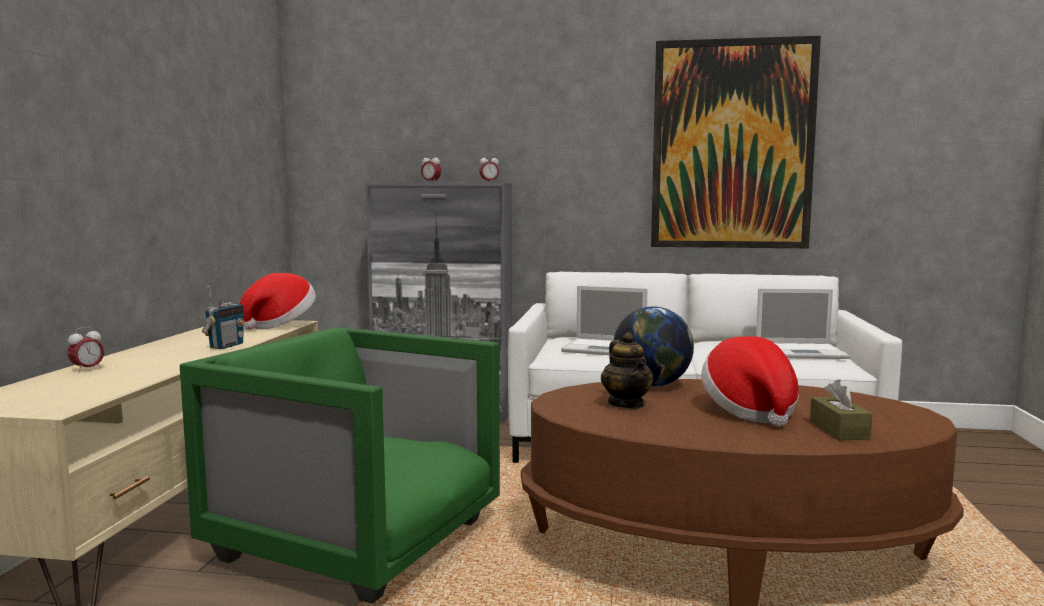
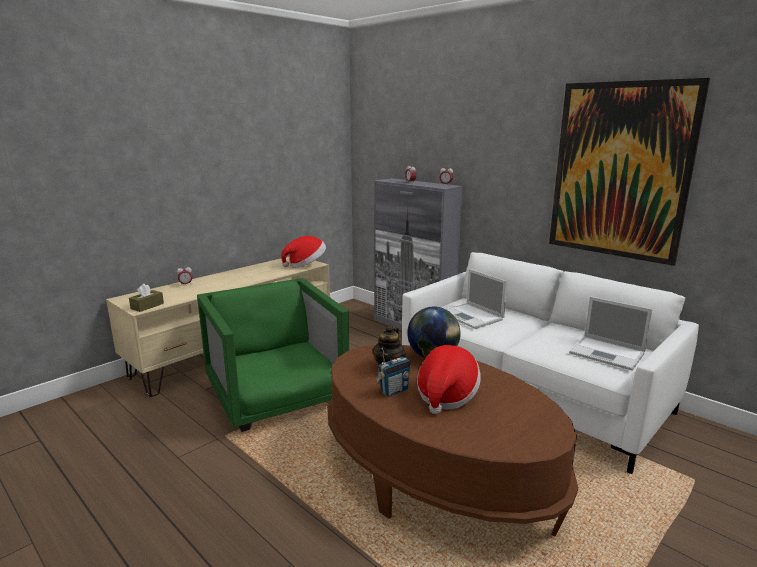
camera: 35 degrees right, 10 degrees up
(226, 346) = (257, 278): radio -> radio (394, 391)
(839, 430) = (467, 429): brown tissue box -> brown tissue box (147, 306)

